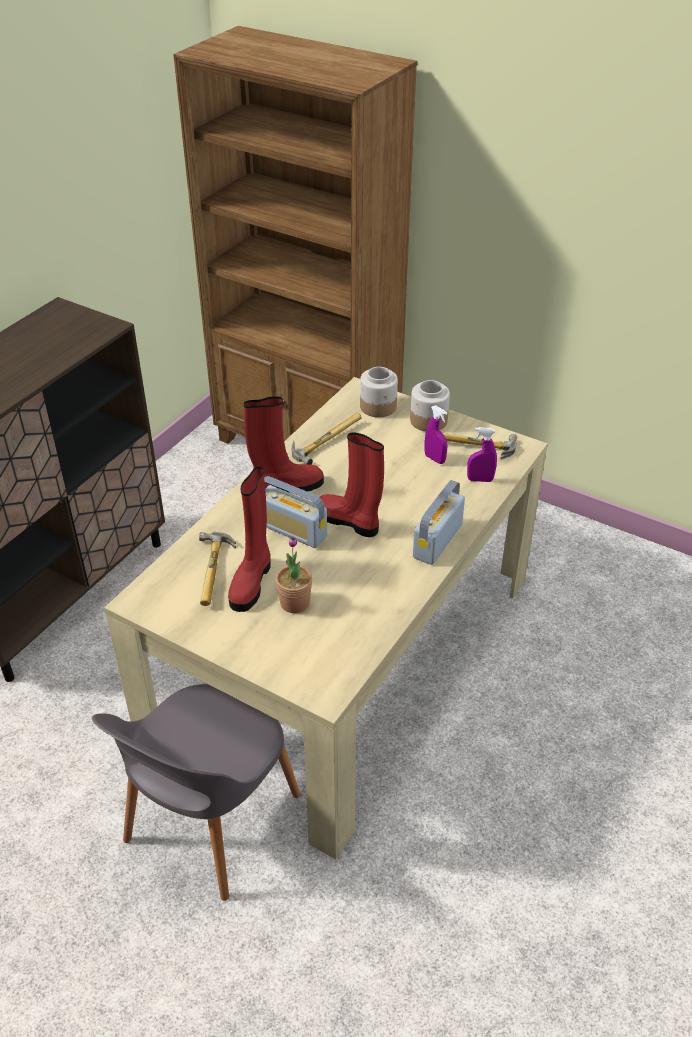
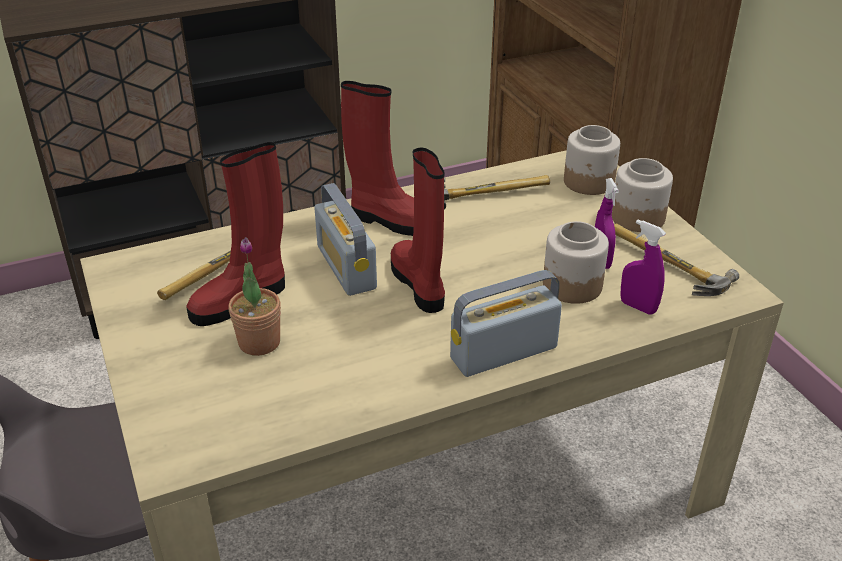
camera: 35 degrees right, 5 degrees down
(433, 482) = (571, 285): none -> jar

